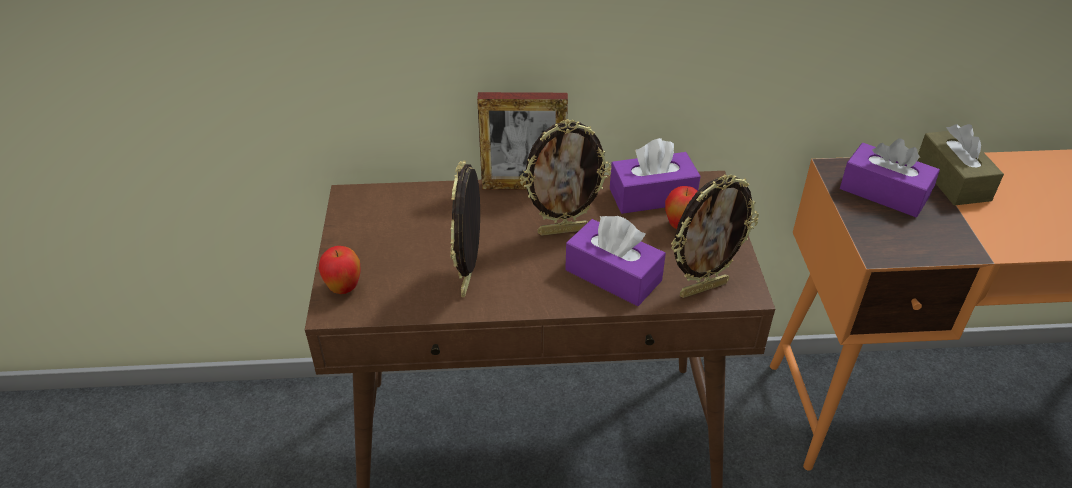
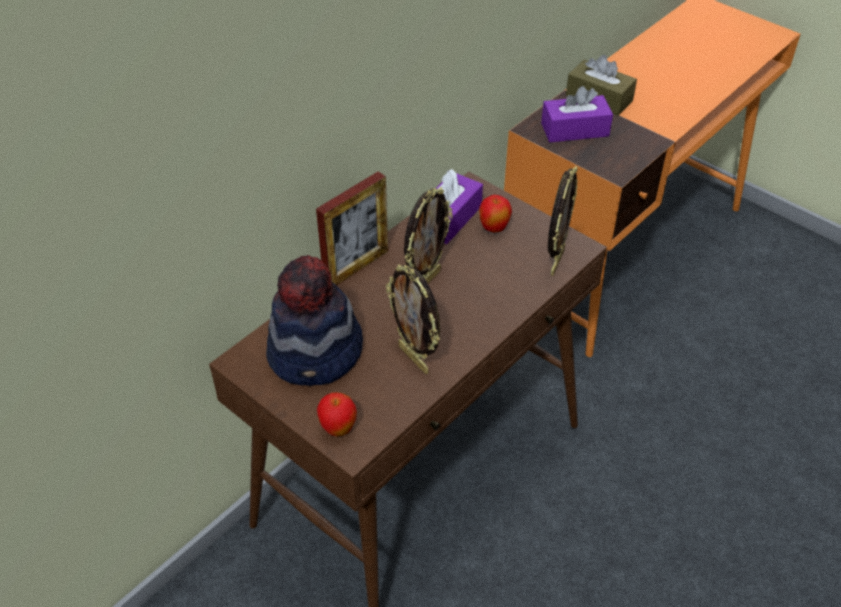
camera: 45 degrees left, 5 degrees up
(407, 226) = (316, 353): none -> hat
(613, 275) = (496, 290): purple tissue box -> none

